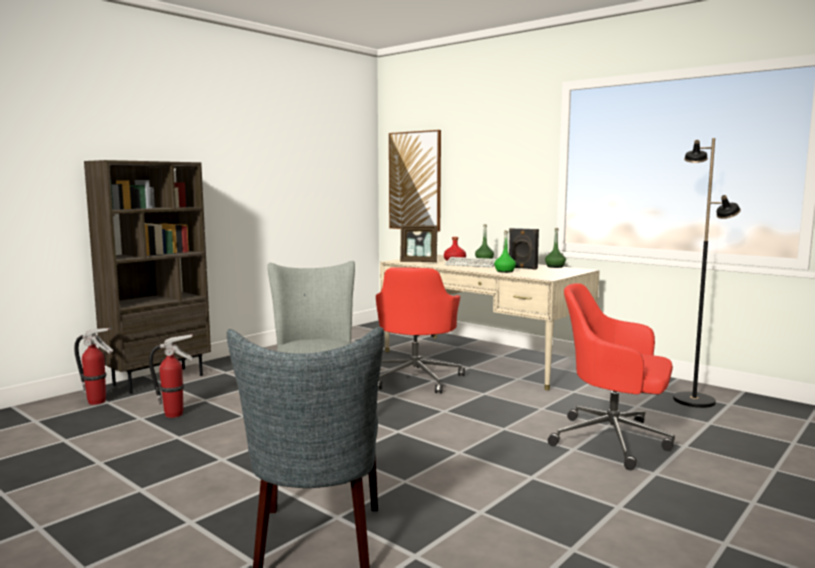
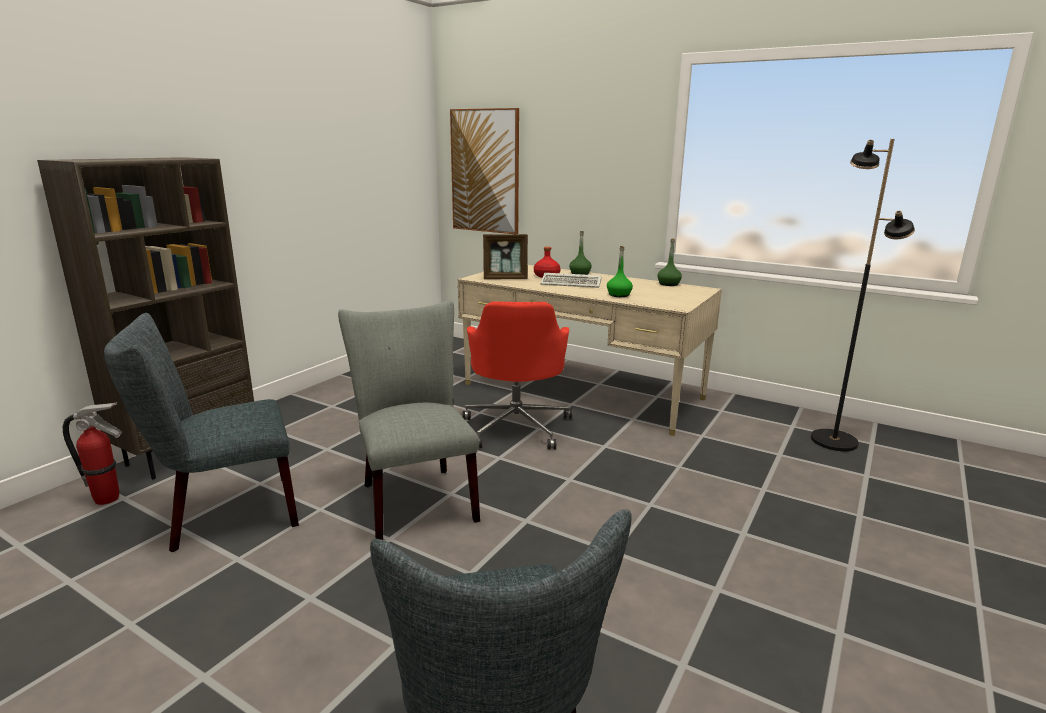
camera: 10 degrees left, 10 degrees up
(175, 414) = (224, 515): fire extinguisher -> grey chair
(522, 268) = (634, 288): black speaker -> none
(613, 441) = (781, 514): red office chair -> none

